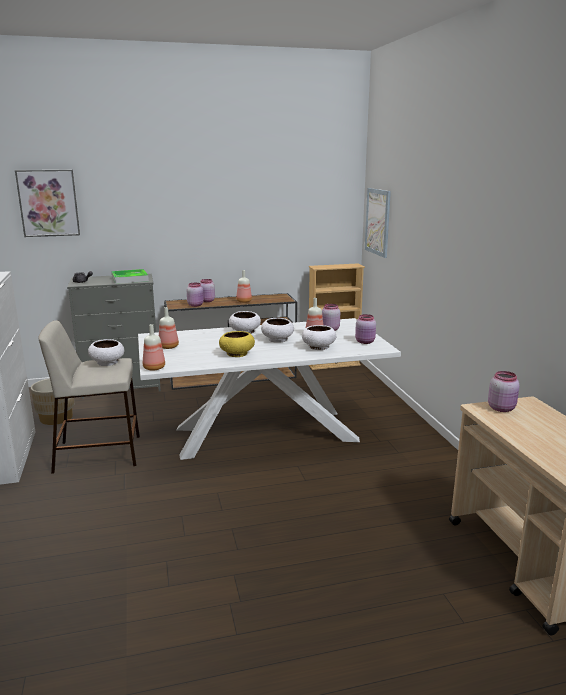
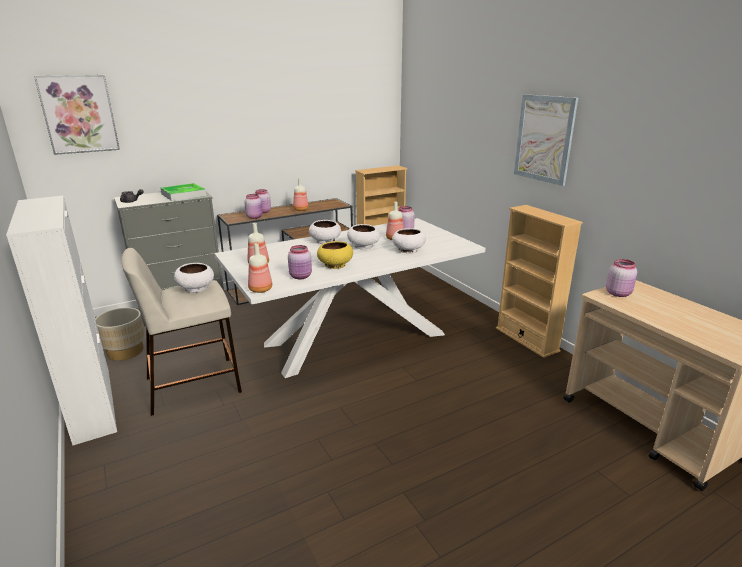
camera: 15 degrees left, 5 degrees up
(365, 342) = (446, 241): pink jar -> pink jar (301, 276)
(377, 222) = (421, 124): picture -> picture (544, 139)
(446, 458) = (526, 339): none -> beige bookcase

